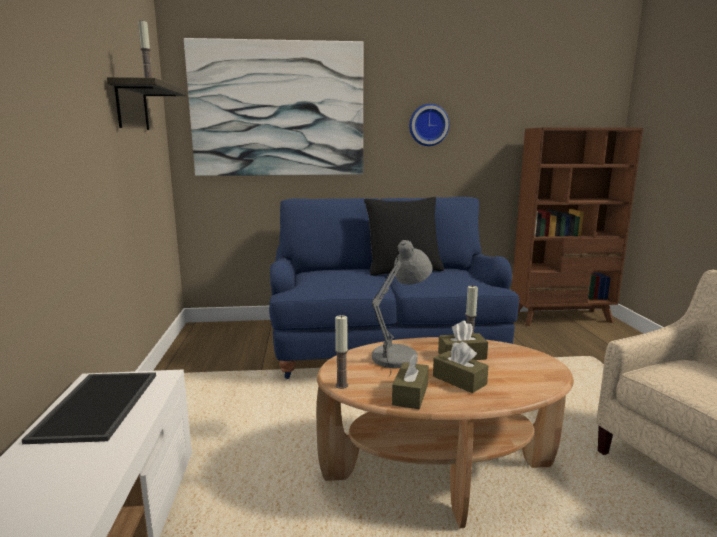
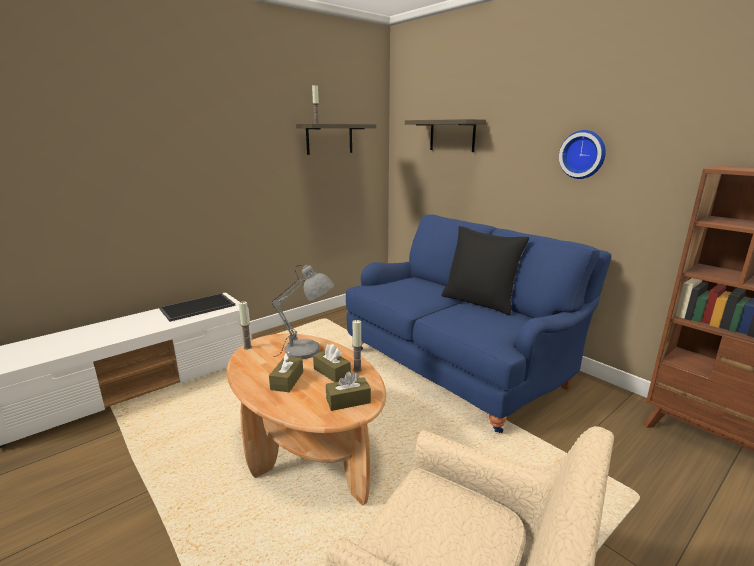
camera: 55 degrees right, 5 degrees up
(278, 110) = (452, 135): picture -> shelf
(410, 394) = (251, 370): brown tissue box -> brown tissue box (348, 401)

